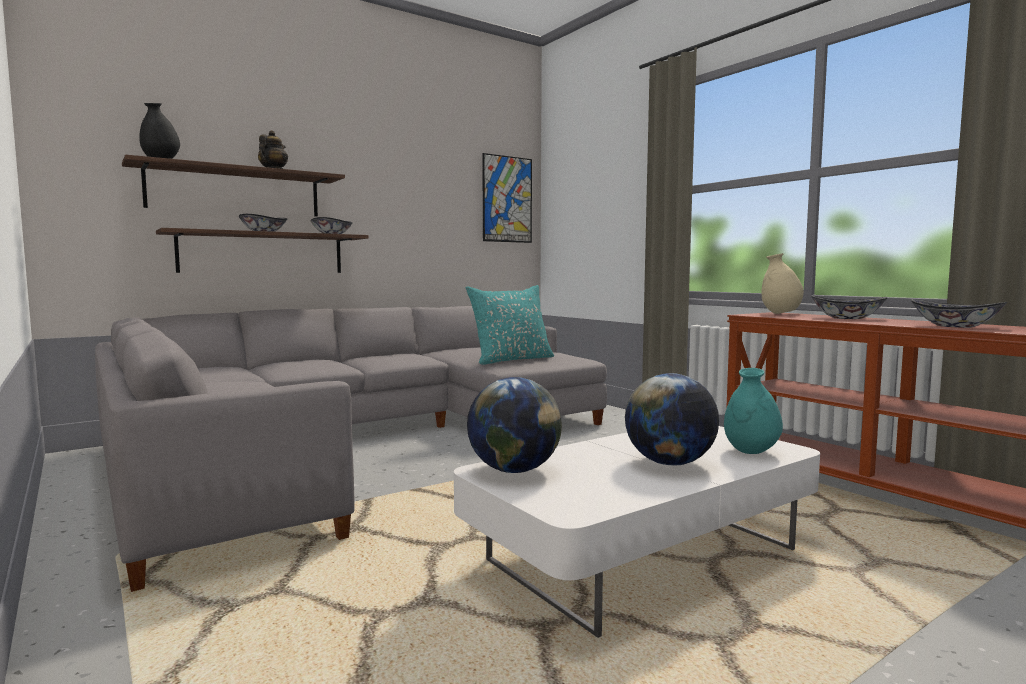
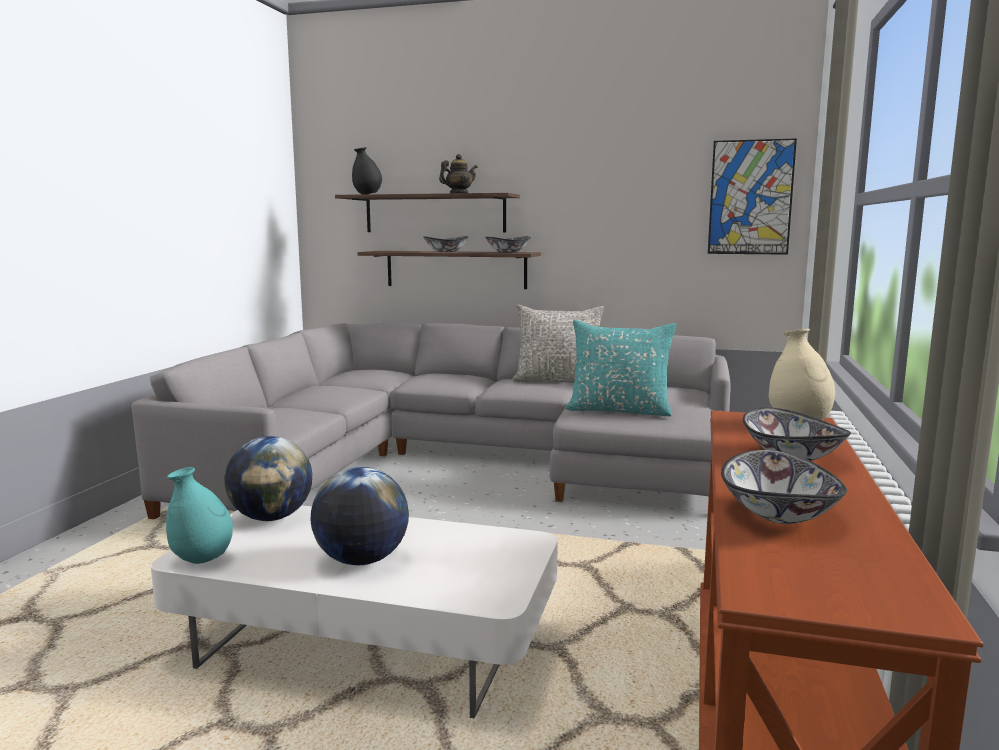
camera: 50 degrees right, 5 degrees up
(404, 353) = (557, 381): none -> grey pillow
(751, 451) = (456, 584): turquoise vase -> turquoise vase (202, 559)

